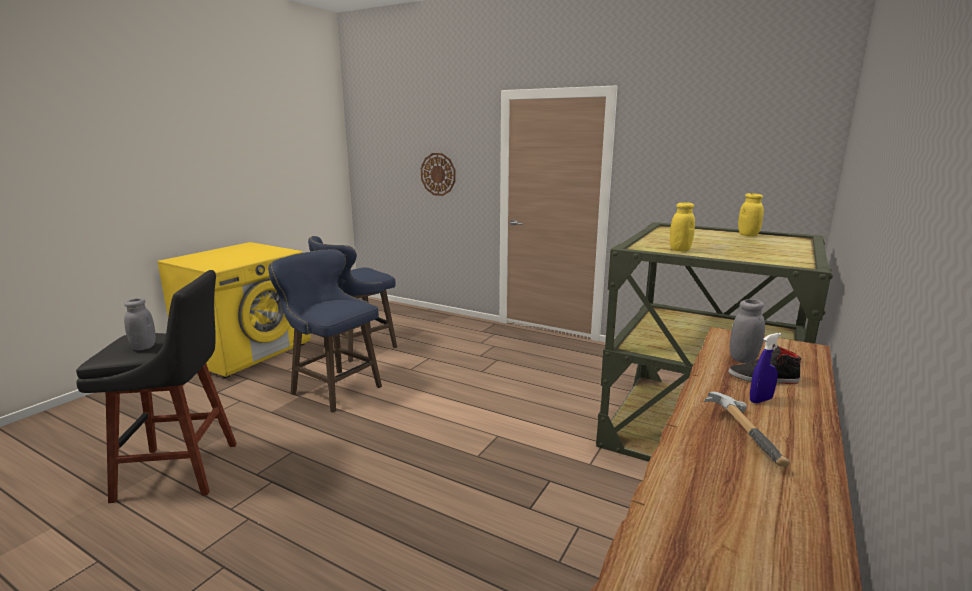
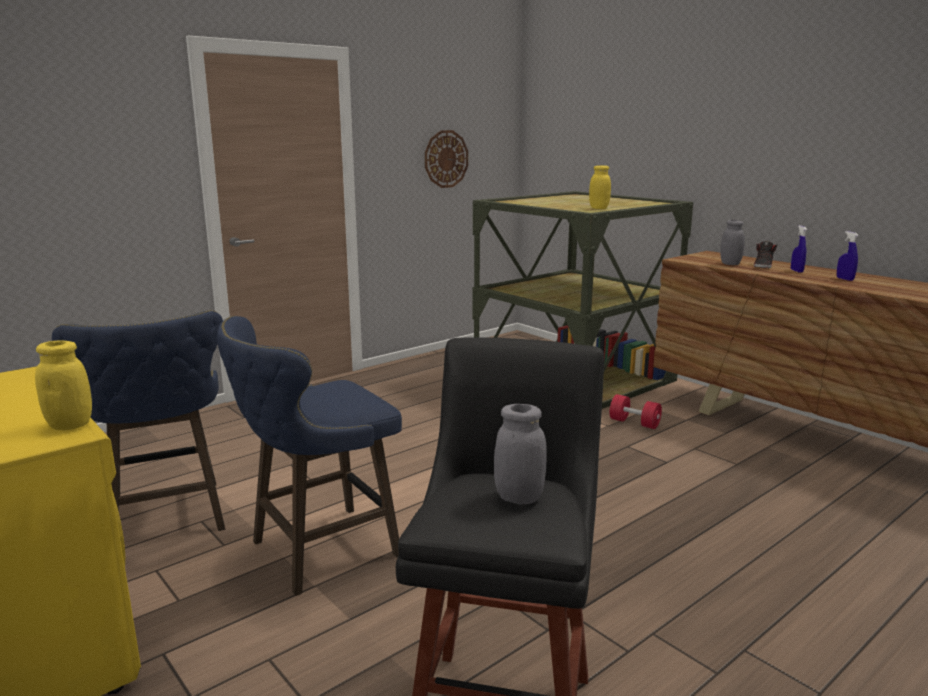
camera: 70 degrees left, 0 degrees up
(438, 174) = (70, 181): wall clock -> wall clock (446, 159)
(611, 480) = (634, 423): none -> red dumbbell
(748, 235) = (552, 197): yellow jar -> yellow jar (70, 425)
(748, 435) = (844, 279): hammer -> blue spray bottle

